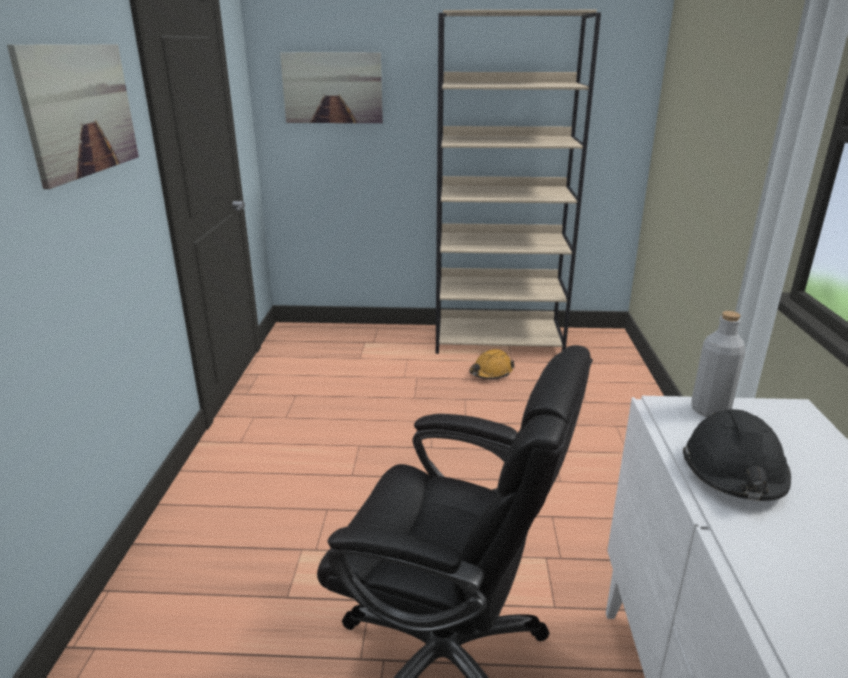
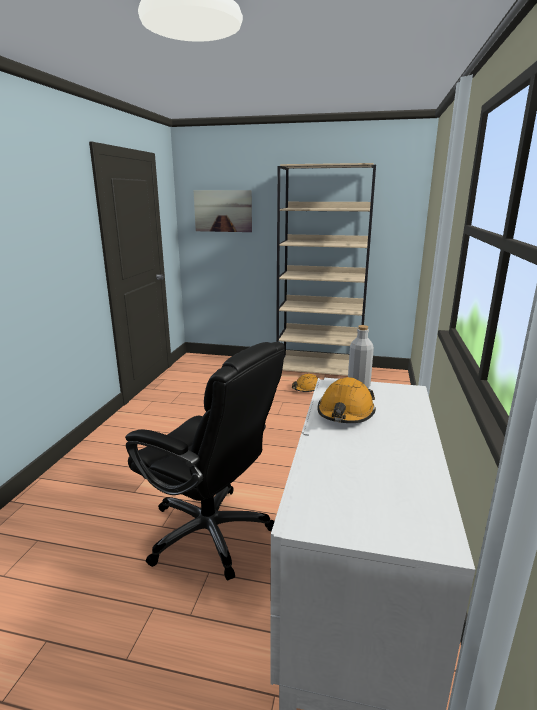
camera: 10 degrees right, 5 degrees down
(80, 110) = (51, 213): picture -> none
(734, 471) = (345, 413): black hard hat -> orange hard hat

